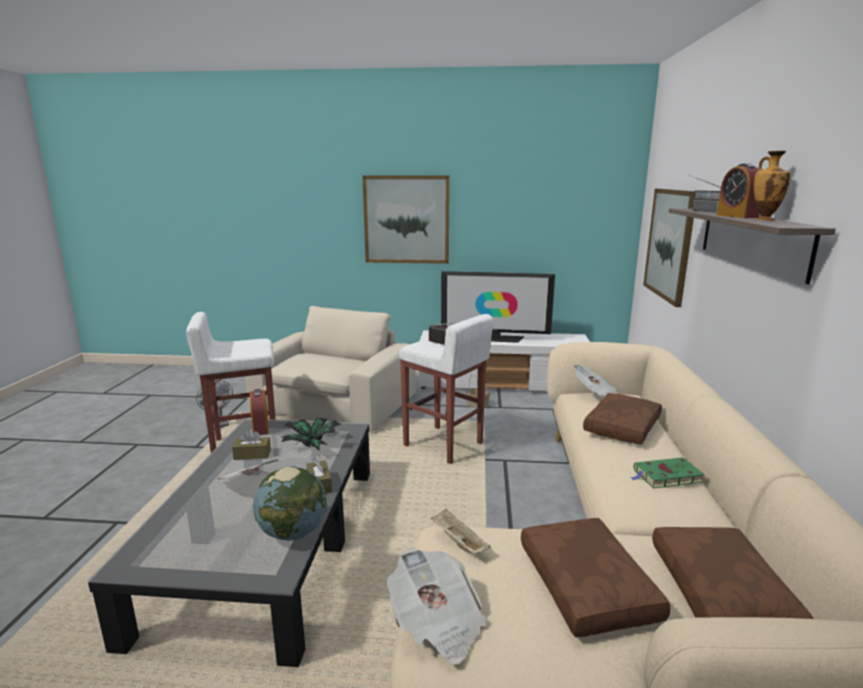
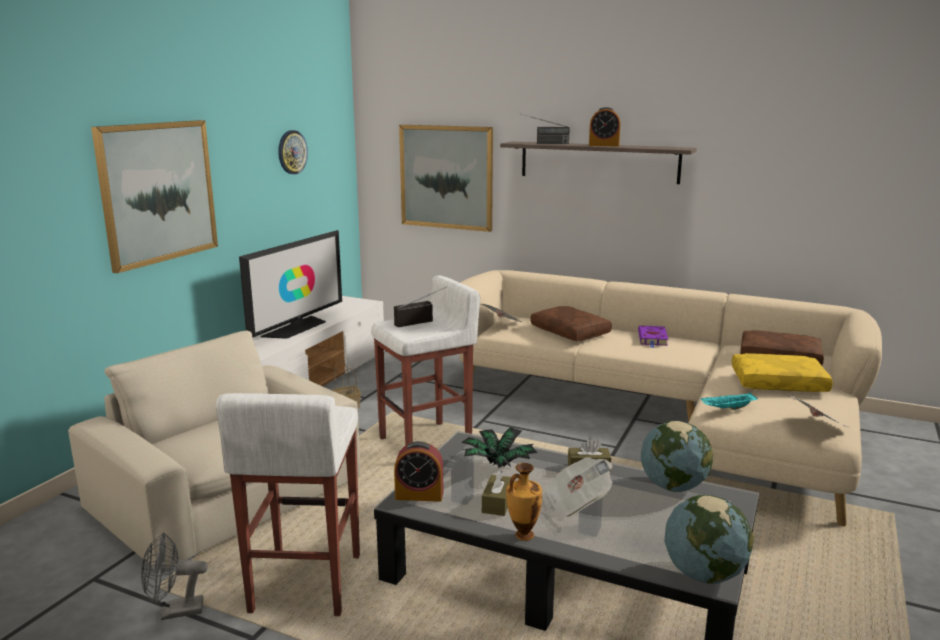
camera: 70 degrees left, 0 degrees up
(134, 559) = (703, 574): none -> globe
(458, 541) = (728, 409): beige tray -> turquoise tray
(546, 206) = (292, 152): none -> wall clock
(589, 586) = (778, 383): brown pillow -> yellow pillow
(665, 476) = (653, 339): green book -> purple book
(764, 219) = (633, 146): vase -> vase (523, 535)

